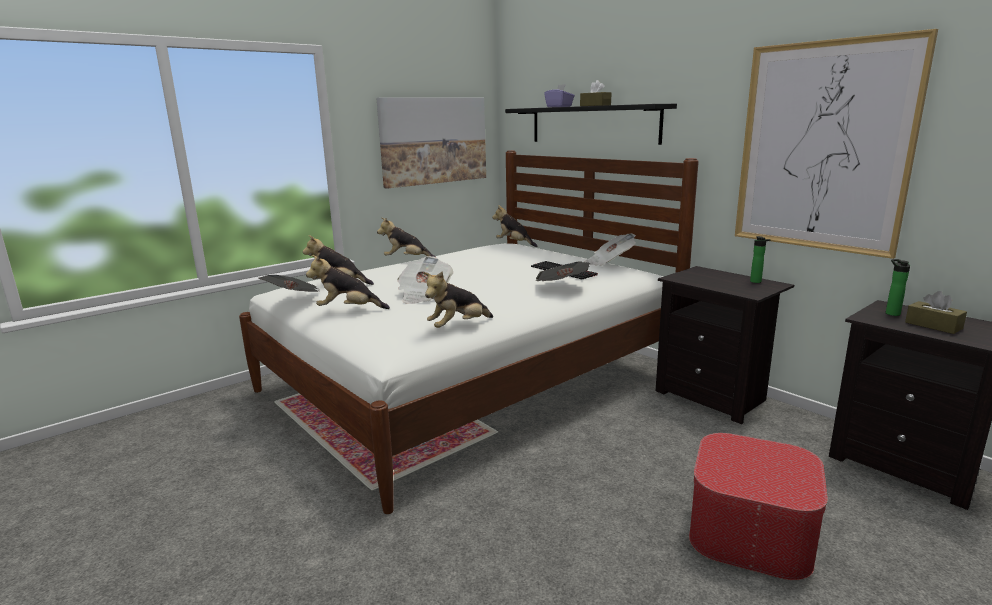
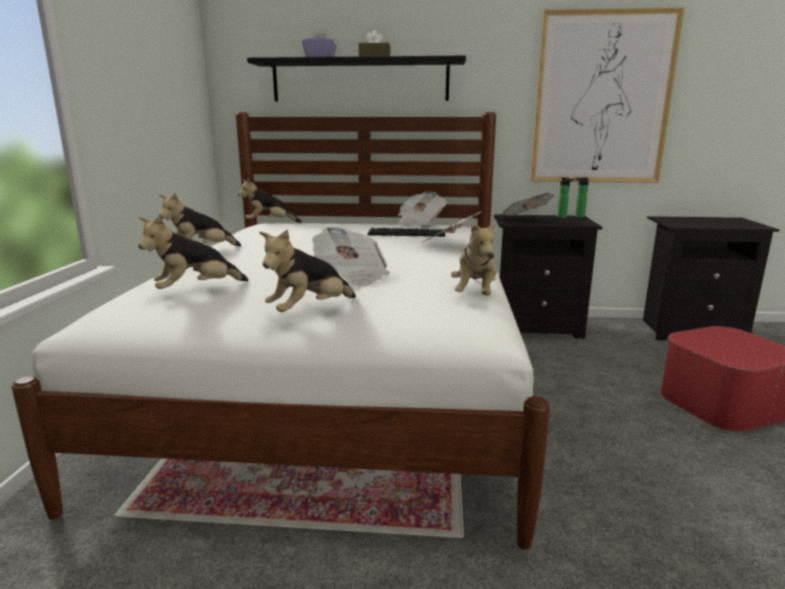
camera: 45 degrees left, 0 degrees up
(294, 299) = (182, 320): newspaper -> newspaper (525, 219)
(433, 141) = (162, 92): picture -> none
(891, 313) = (677, 221): bottle -> bottle (578, 216)
(933, 325) = (712, 223): brown tissue box -> none

